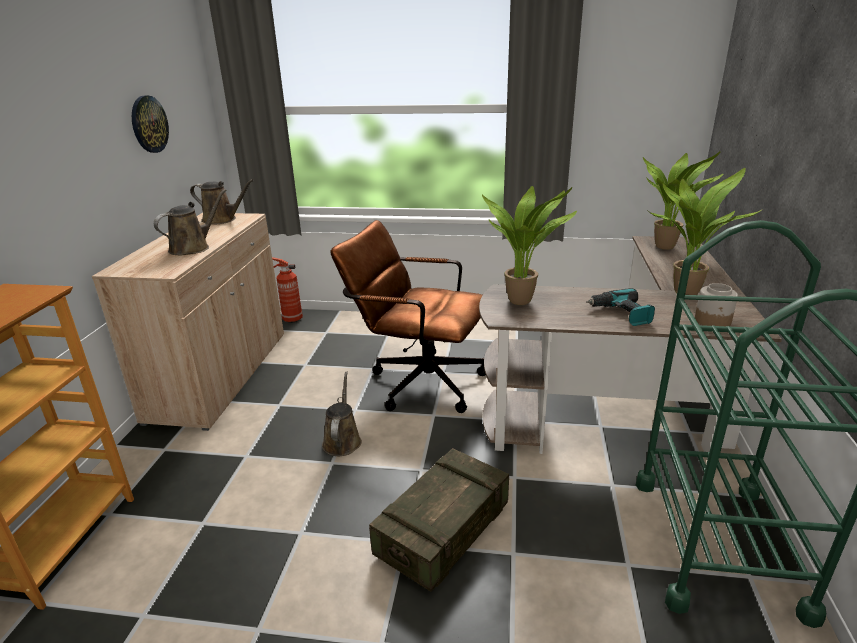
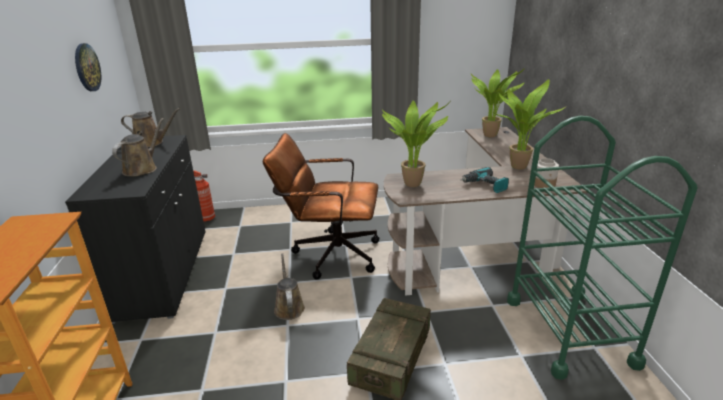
camera: 15 degrees left, 0 degrees up
(221, 375) = (164, 272): beige cabinet -> black cabinet

